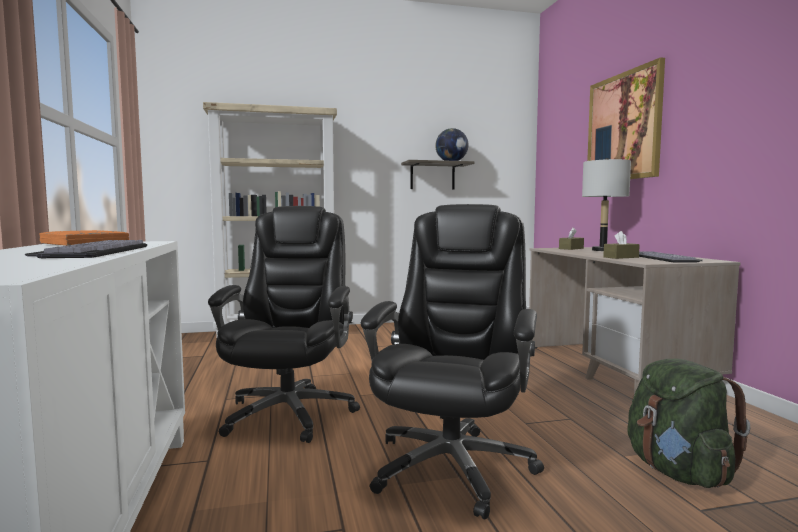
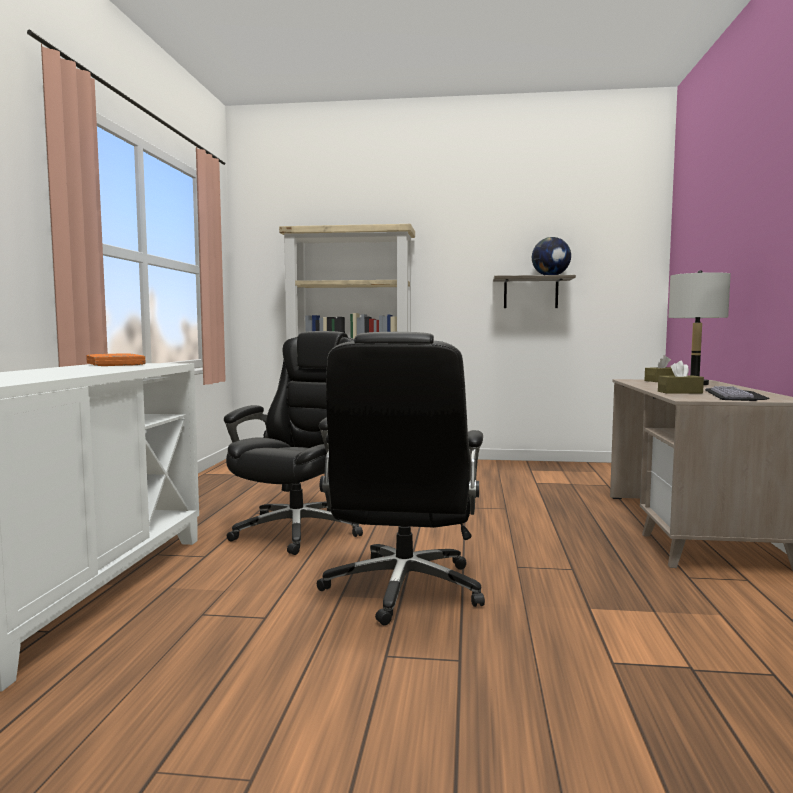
camera: 20 degrees right, 0 degrees up
(89, 251) = (94, 370): keyboard -> none
(452, 465) = (403, 589): black office chair -> black office chair turned 150 degrees clockwise
(623, 127) = (737, 229): picture -> none
(678, 472) = (633, 630): green backpack -> none

